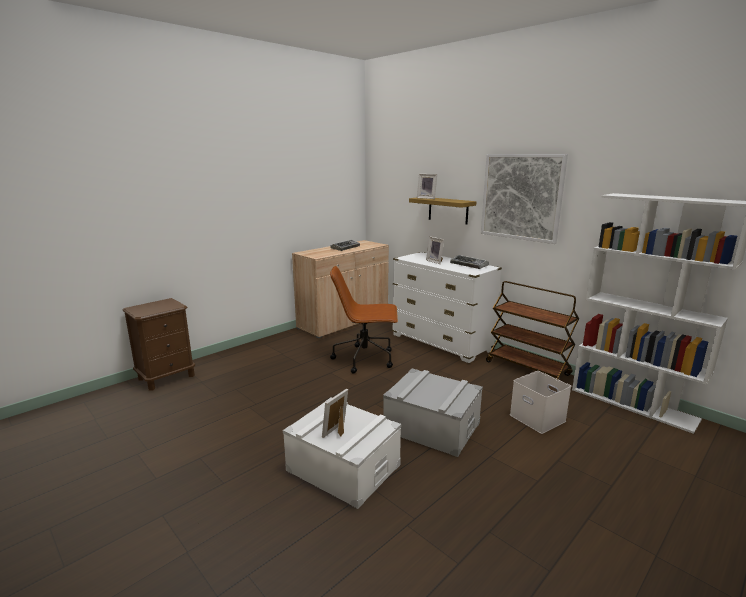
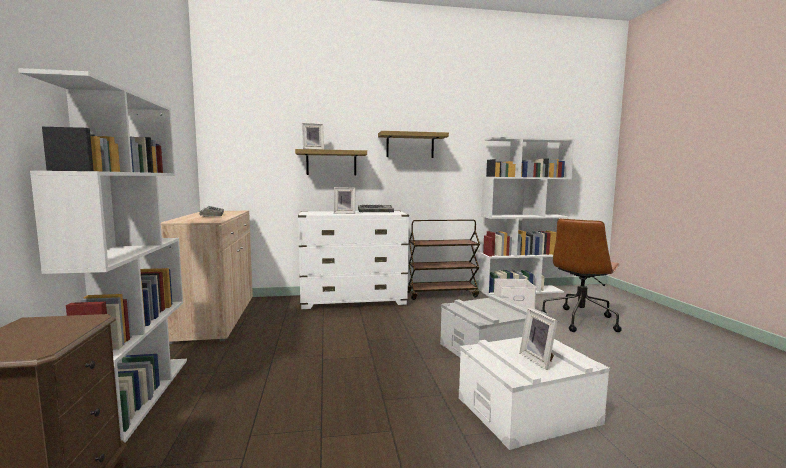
camera: 55 degrees left, 10 degrees down
(243, 350) = (136, 397): none -> white bookcase
(365, 359) = (325, 335): brown office chair -> brown office chair (580, 320)
(521, 197) = (410, 145): picture -> shelf

